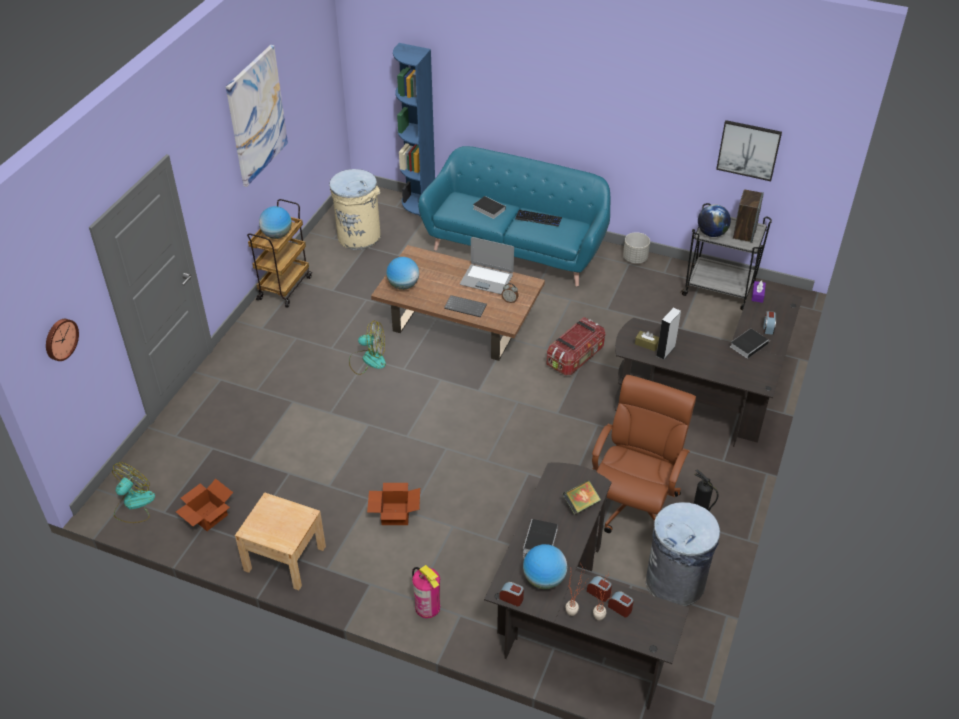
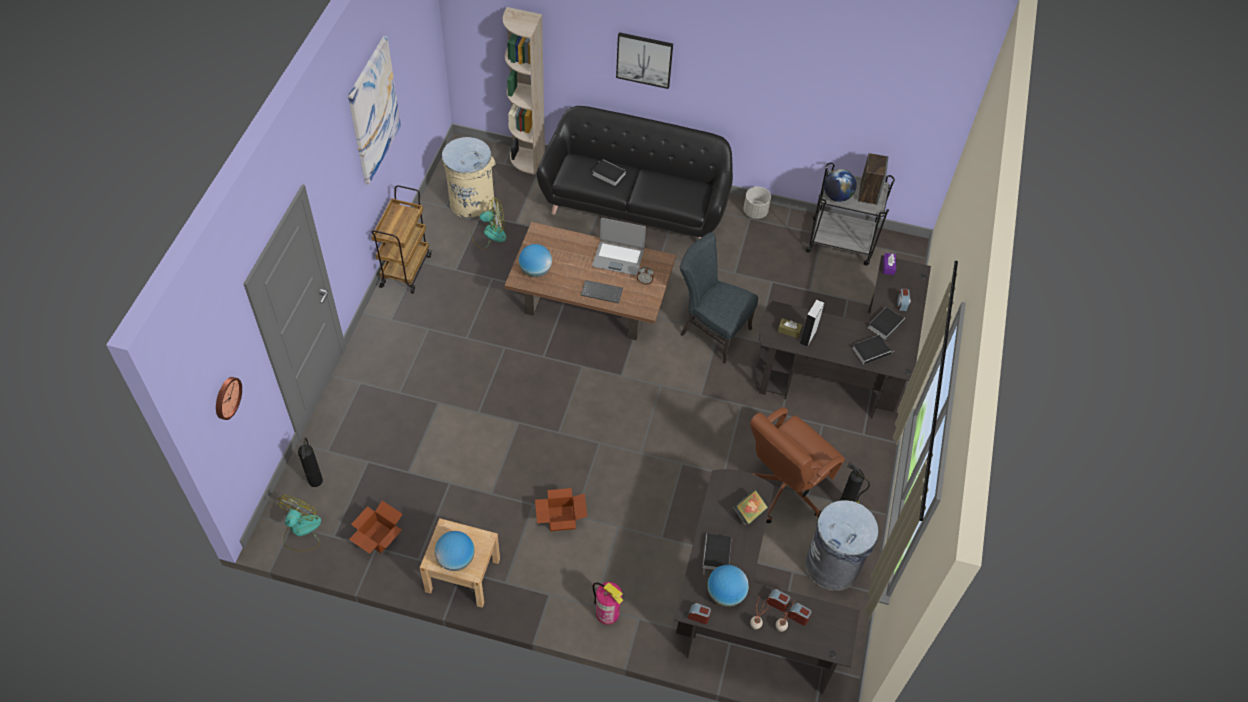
camera: 10 degrees left, 10 degrees up
(158, 460) = (315, 480): none -> fire extinguisher
(277, 235) = (399, 225): globe -> globe (456, 559)
(368, 360) = (506, 349): fan -> fan (489, 234)
(416, 207) = (525, 162): blue bookcase -> beige bookcase
(516, 248) = (635, 207): turquoise sofa -> black sofa
(538, 219) = (660, 183): keyboard -> none
(576, 357) = (711, 330): storage box -> grey chair
(633, 503) = (784, 487): brown office chair -> brown office chair turned 150 degrees counterclockwise
(731, 367) = (871, 350): none -> book
(748, 149) = (874, 115): picture -> picture (644, 59)

